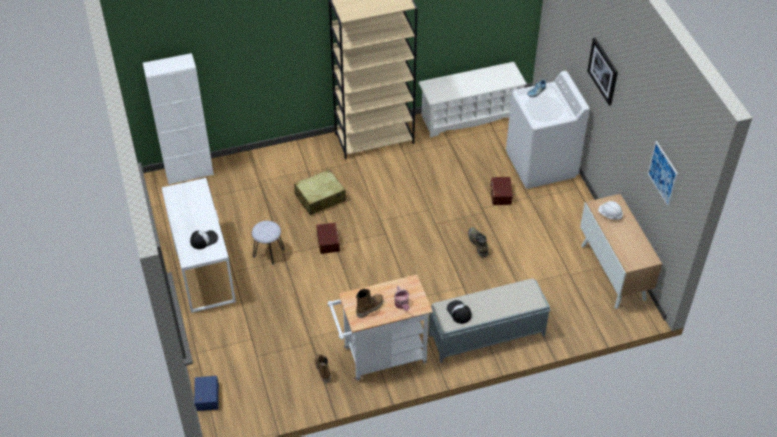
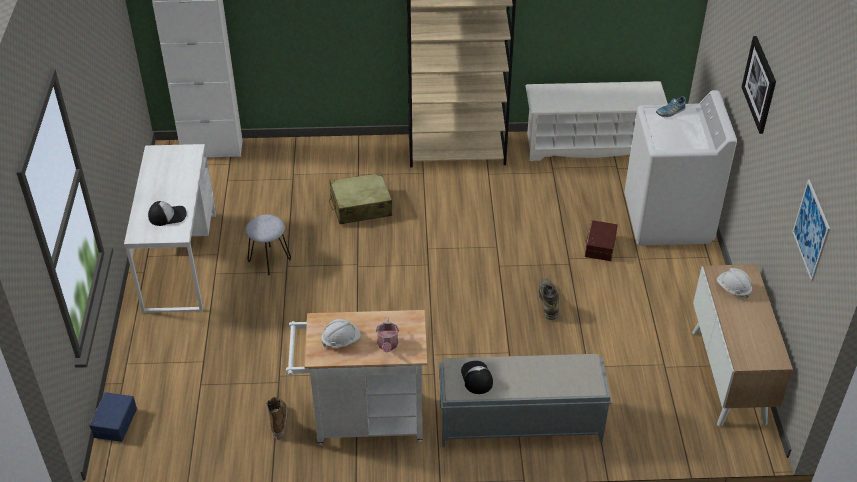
camera: 15 degrees right, 5 degrees down
(329, 242) = (351, 261): brown storage box -> none
(369, 308) = (341, 340): boot -> white hard hat

